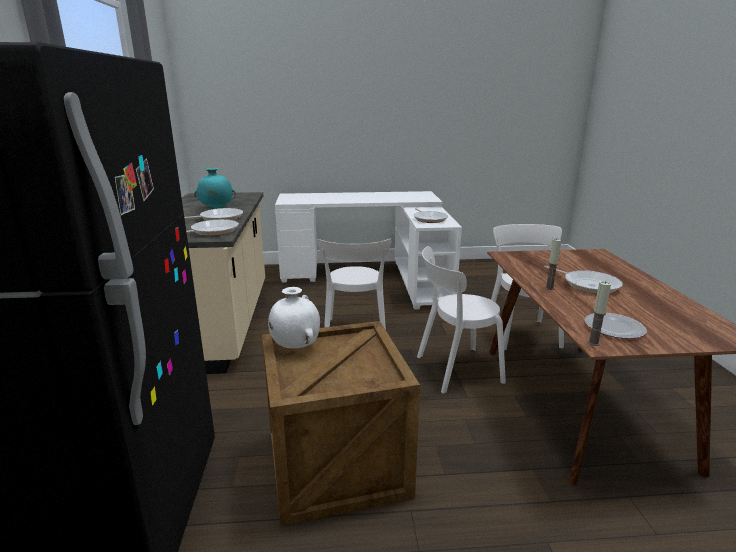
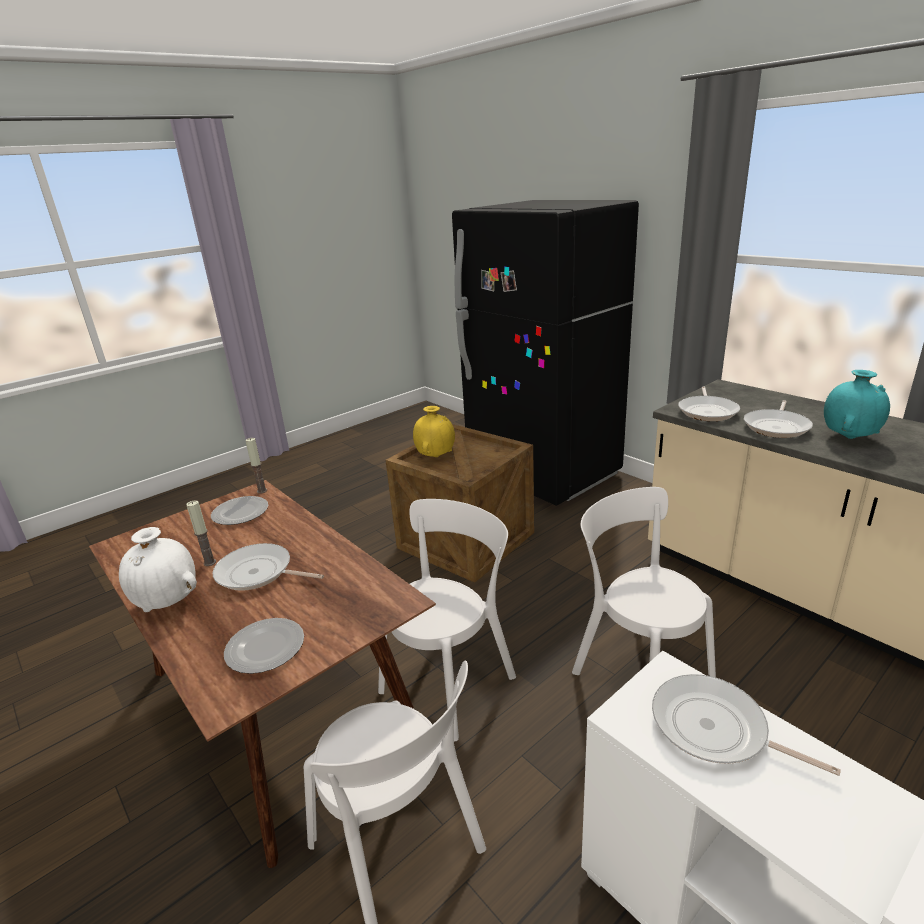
camera: 145 degrees right, 5 degrees up
(295, 347) = (500, 453): white vase -> white vase (169, 604)
(356, 373) = (435, 456): none -> yellow vase
(549, 288) = (309, 545): candle -> candle (209, 562)
(580, 260) = (265, 647): none -> plate

